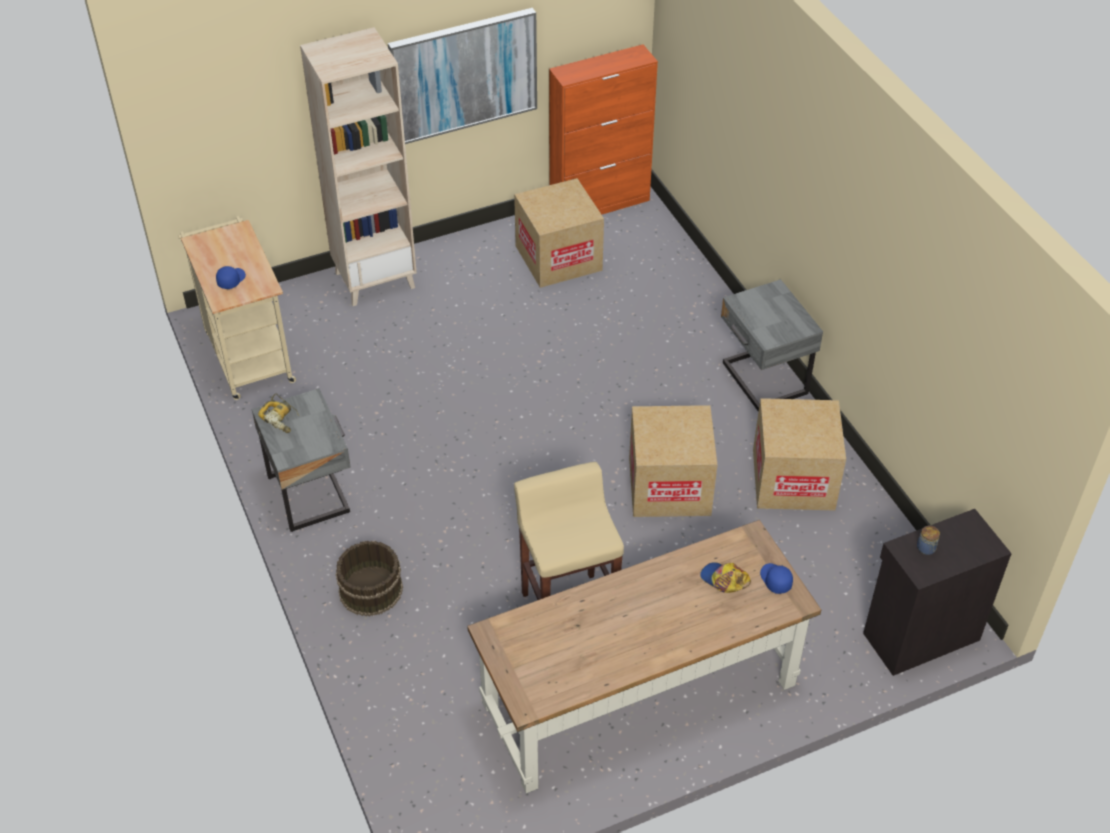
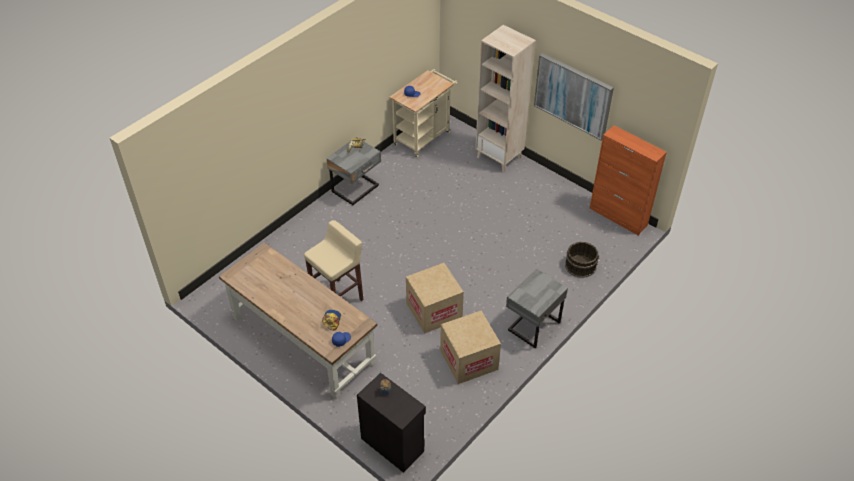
camera: 65 degrees right, 0 degrees up
(370, 589) = (314, 228): brown bucket -> brown bucket (580, 265)
(558, 258) = (564, 215): cardboard box -> none

